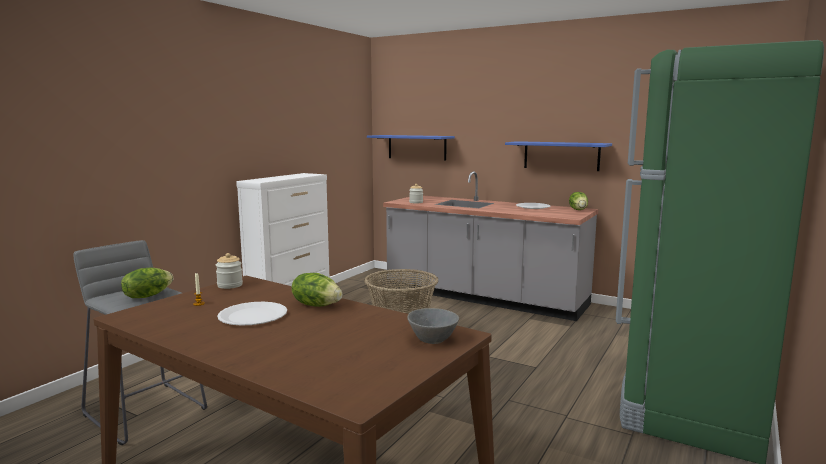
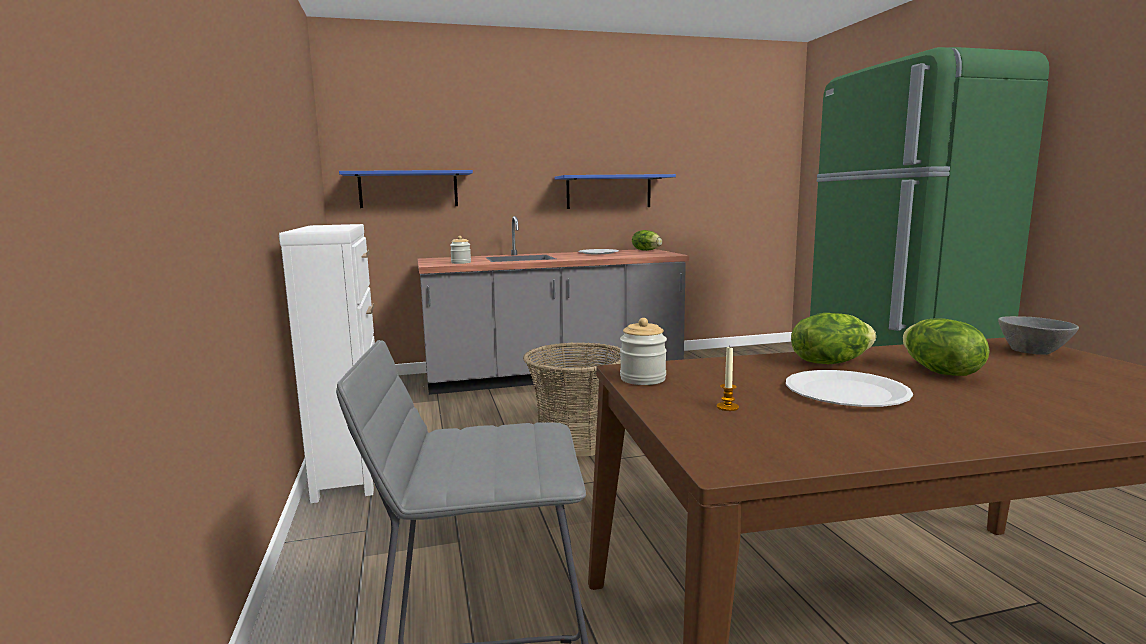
camera: 45 degrees left, 0 degrees up
(147, 296) = (522, 444): lettuce -> lettuce (939, 371)

